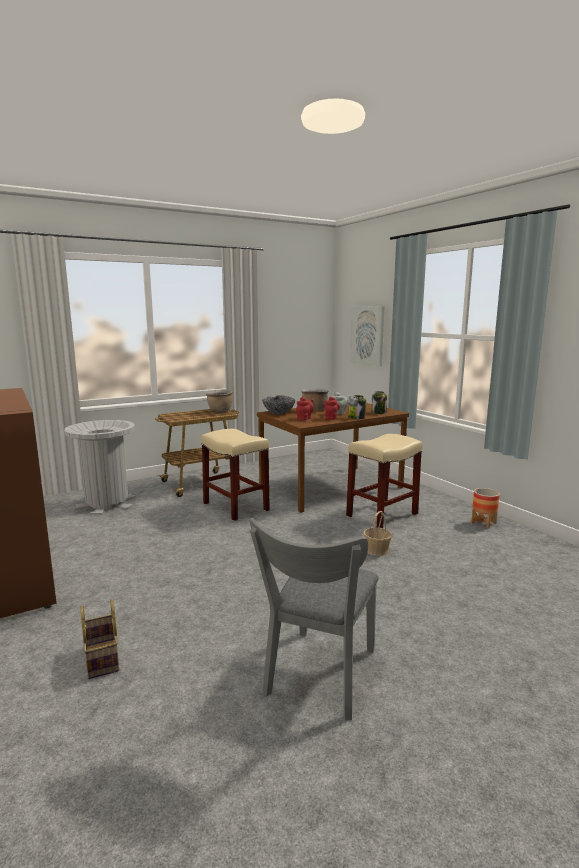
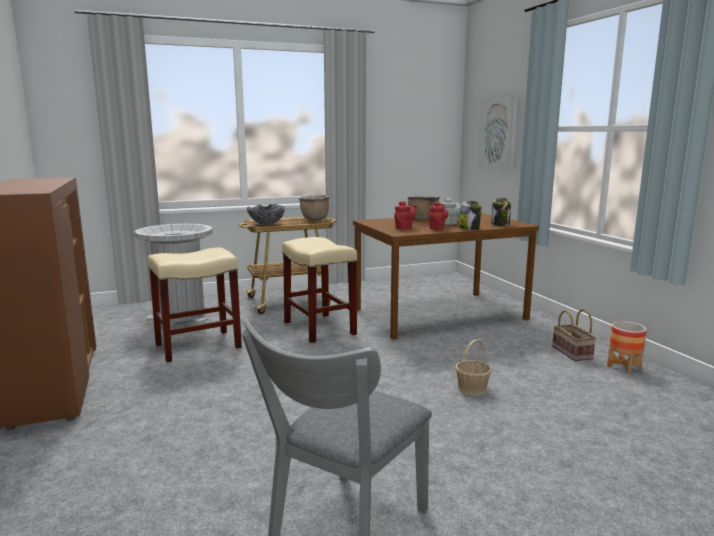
camera: 10 degrees right, 0 degrees up
(103, 659) = (103, 483): basket -> basket (573, 353)
(279, 413) = (378, 222): bowl -> bowl (266, 224)
(382, 515) = (492, 349): beige stool -> beige stool (197, 347)

